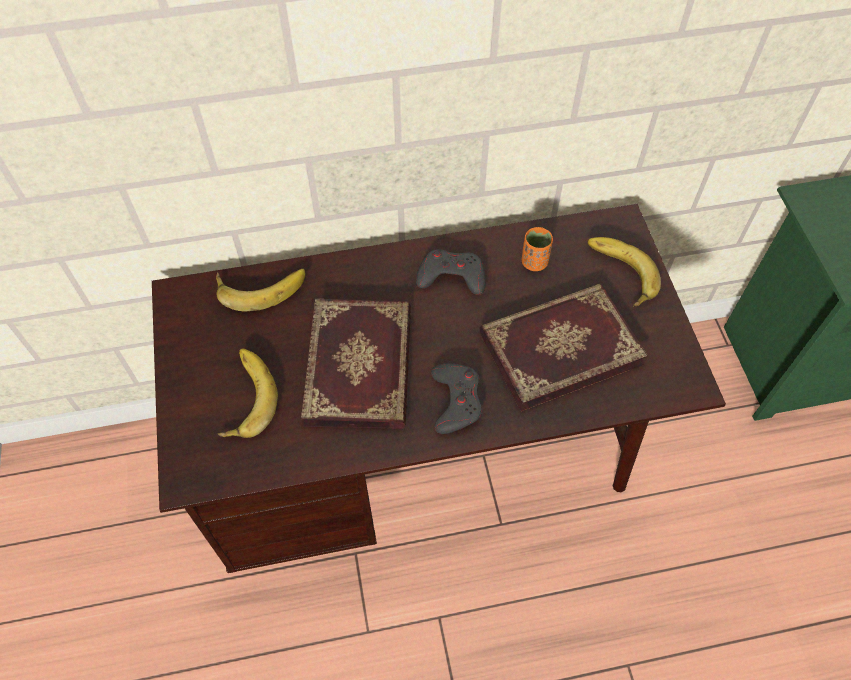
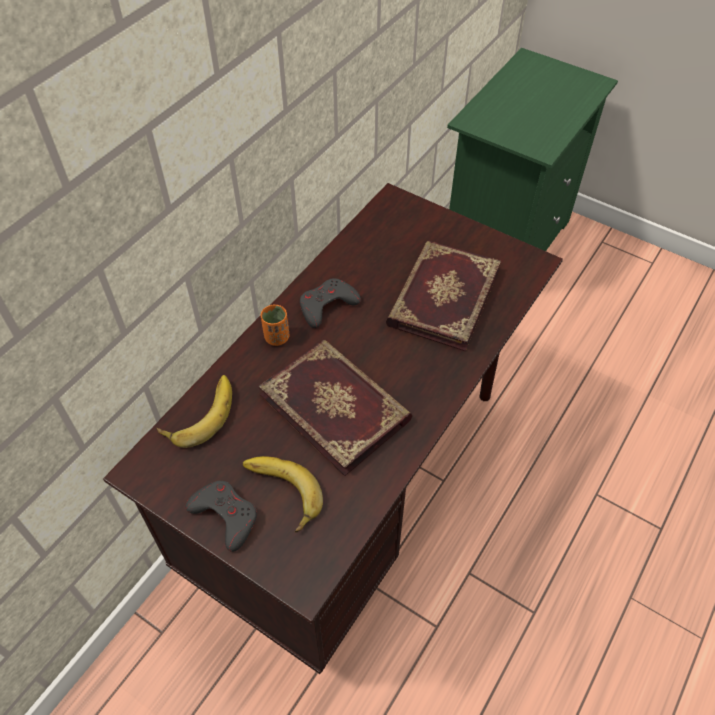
camera: 45 degrees left, 5 degrees down
(456, 400) = (421, 377): grey game controller -> grey game controller (225, 515)
(534, 262) = (368, 259): orange cup -> orange cup (277, 337)
(618, 274) = (425, 230): banana -> none

